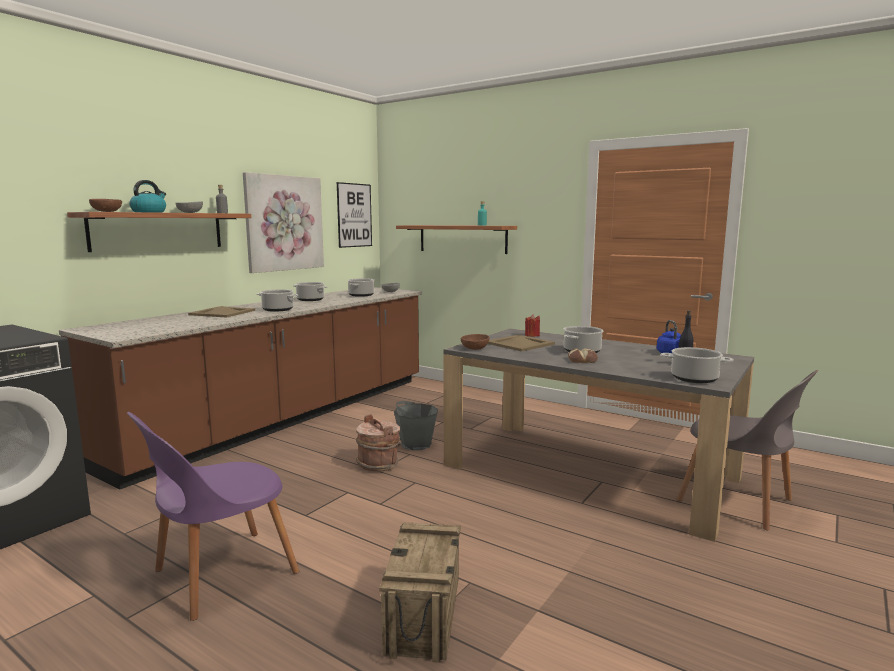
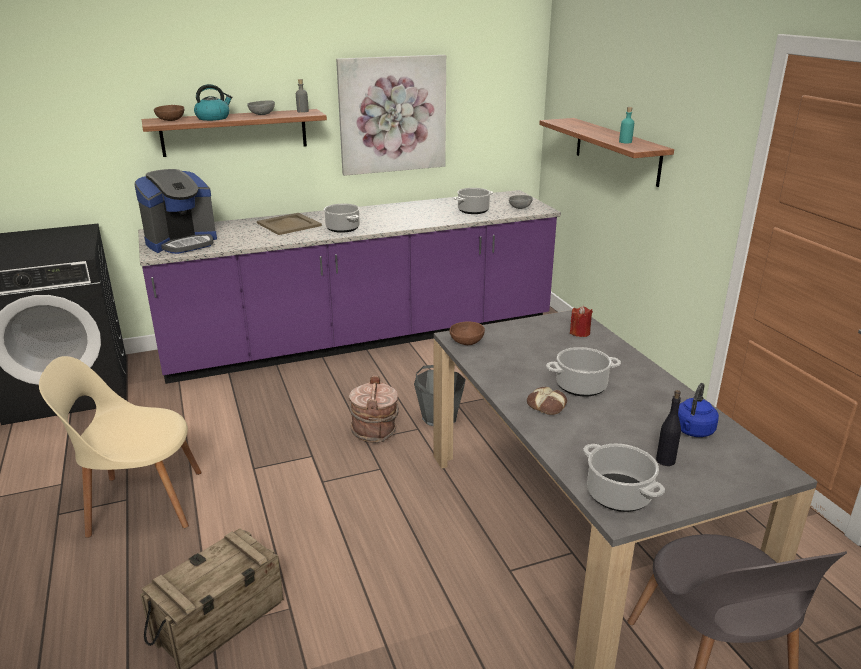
camera: 35 degrees right, 15 degrees up
(134, 329) = (182, 242): none -> coffee machine
(220, 574) = (140, 502): purple chair -> beige chair
(286, 417) = (362, 338): brown counter -> purple counter
(310, 300) = (405, 212): cooking pot -> none
(354, 215) = (502, 98): picture -> none
(519, 344) = (533, 347): beige tray -> none

